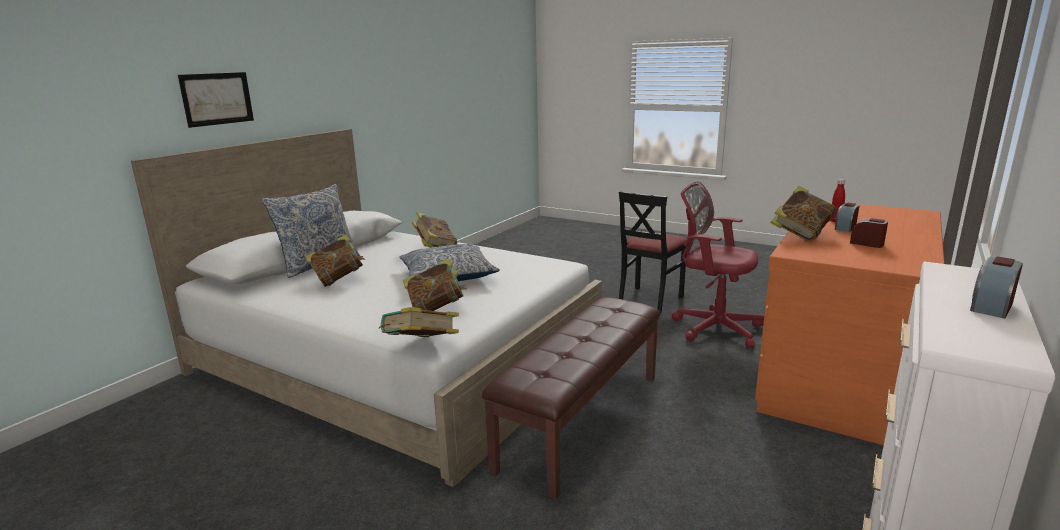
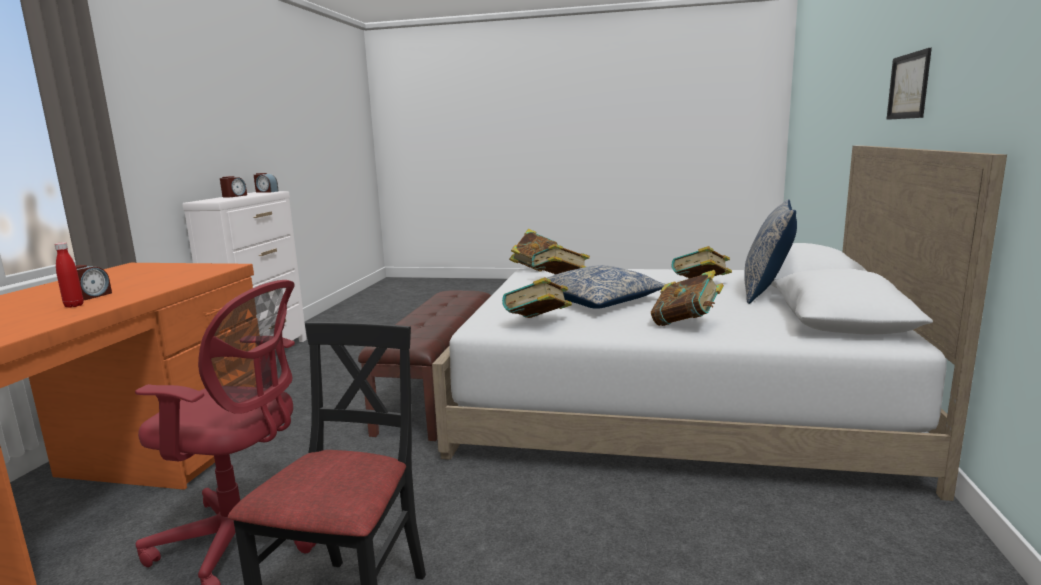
camera: 160 degrees right, 5 degrees down
(800, 234) = (175, 283): book -> book (537, 324)
(867, 244) = (118, 281): alarm clock -> alarm clock (266, 191)

